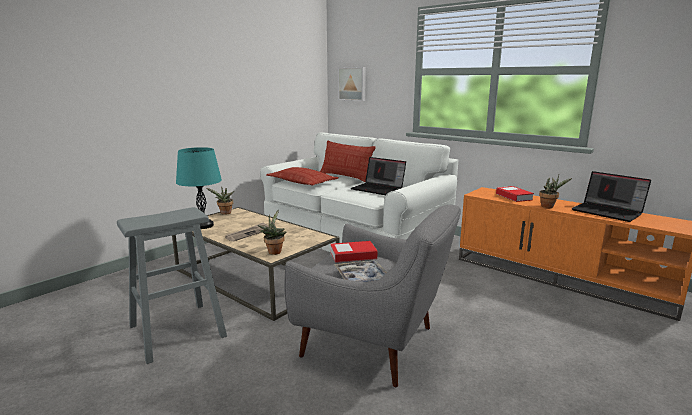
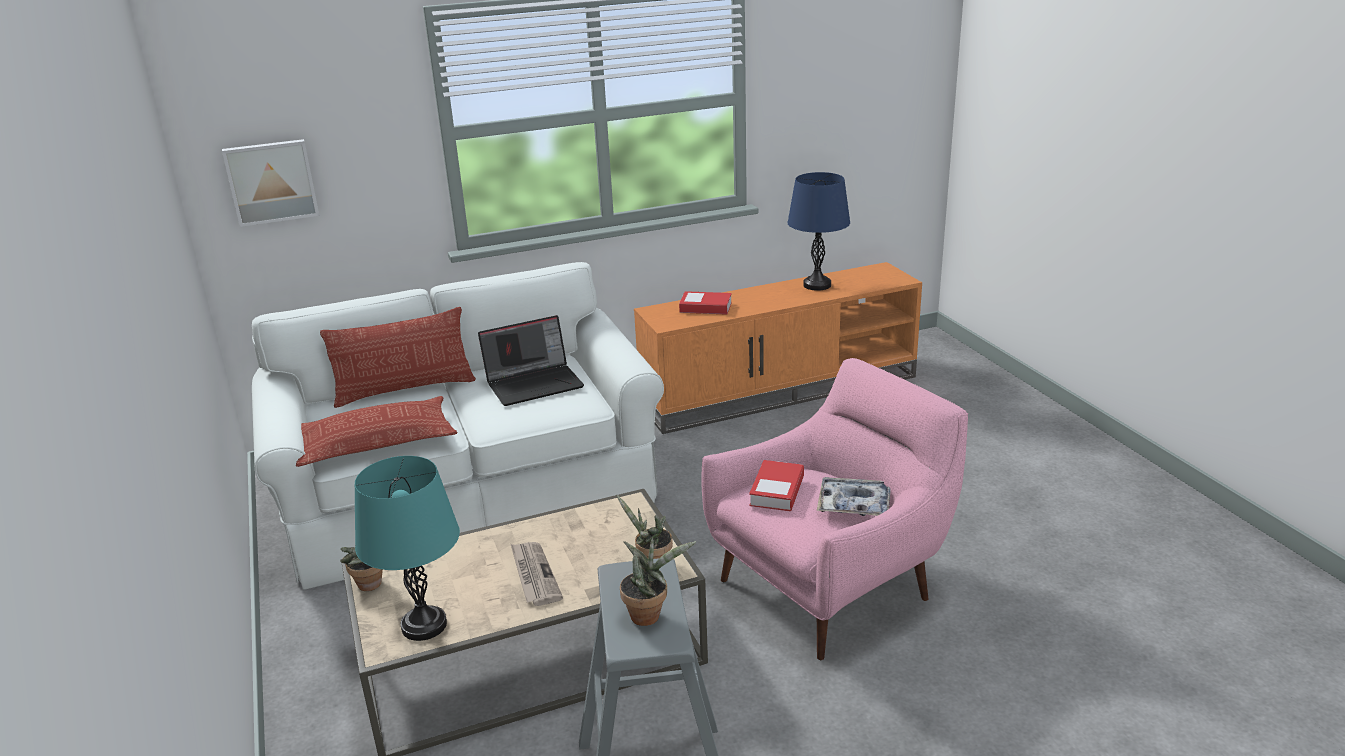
camera: 60 degrees left, 10 degrees up
(374, 344) = (830, 586): grey armchair -> pink armchair
(549, 207) = (767, 305): potted plant -> potted plant (649, 614)
(608, 212) = (817, 285): laptop -> blue table lamp

